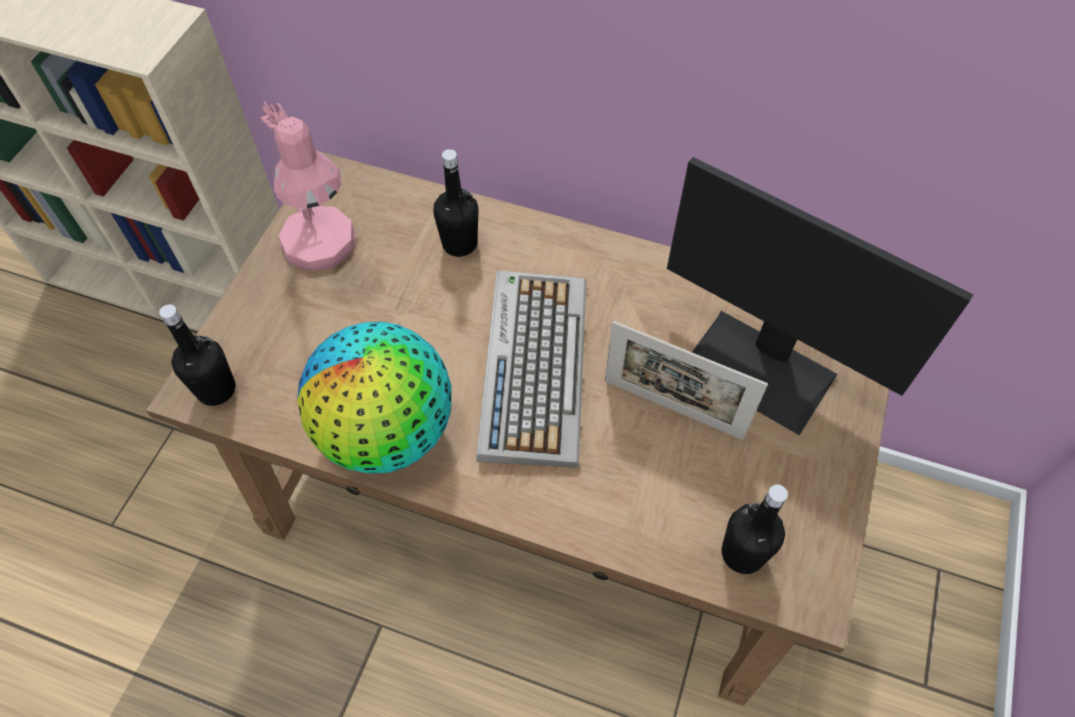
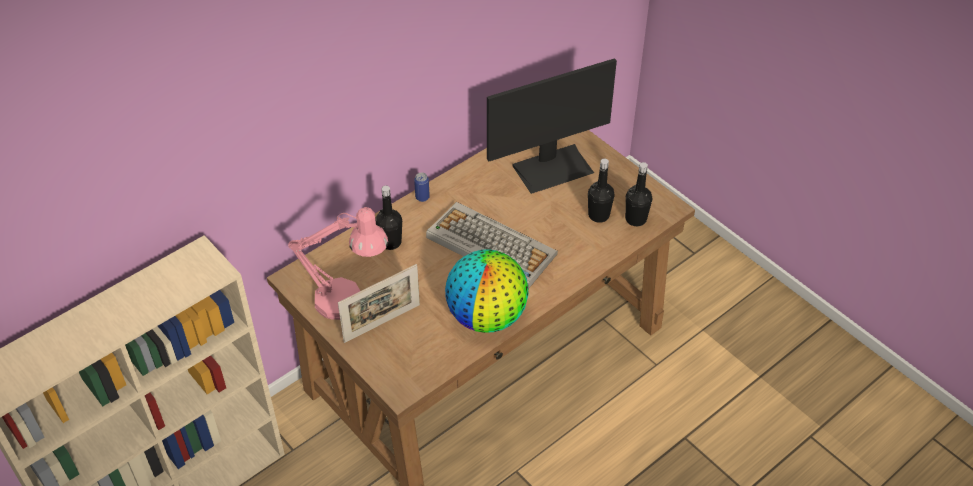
camera: 60 degrees left, 10 degrees down
(216, 389) = (407, 379): black bottle -> black bottle (598, 215)
(570, 237) = (422, 197): none -> can
(673, 409) = (551, 207): picture frame -> picture frame (382, 323)

